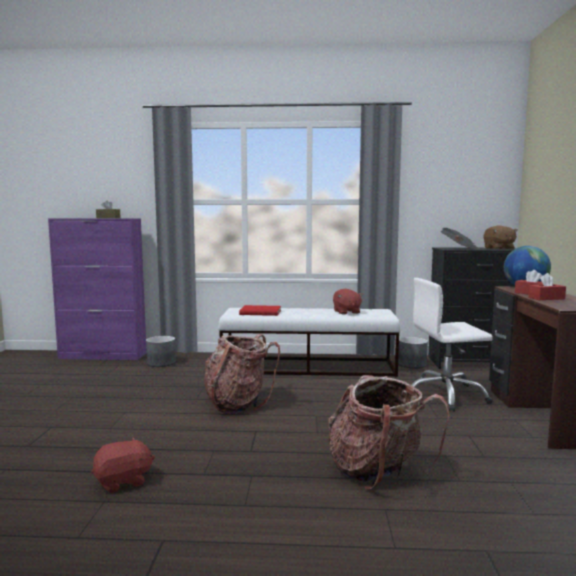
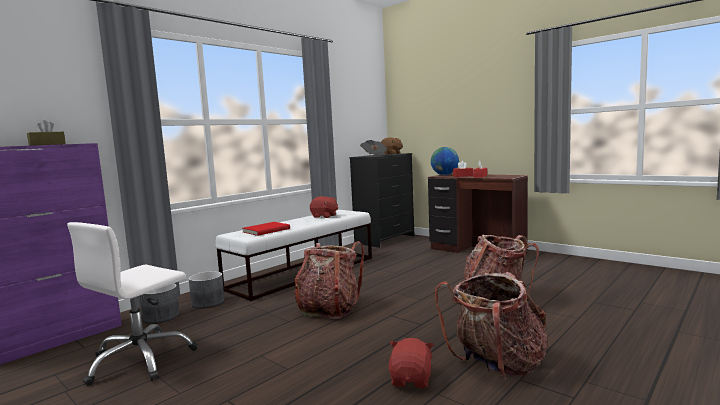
camera: 50 degrees left, 0 degrees up
(188, 517) = (496, 365): none -> backpack
(412, 364) = (359, 250): grey planter -> grey planter (208, 303)
(446, 396) = (421, 258): white office chair -> white office chair (141, 360)

